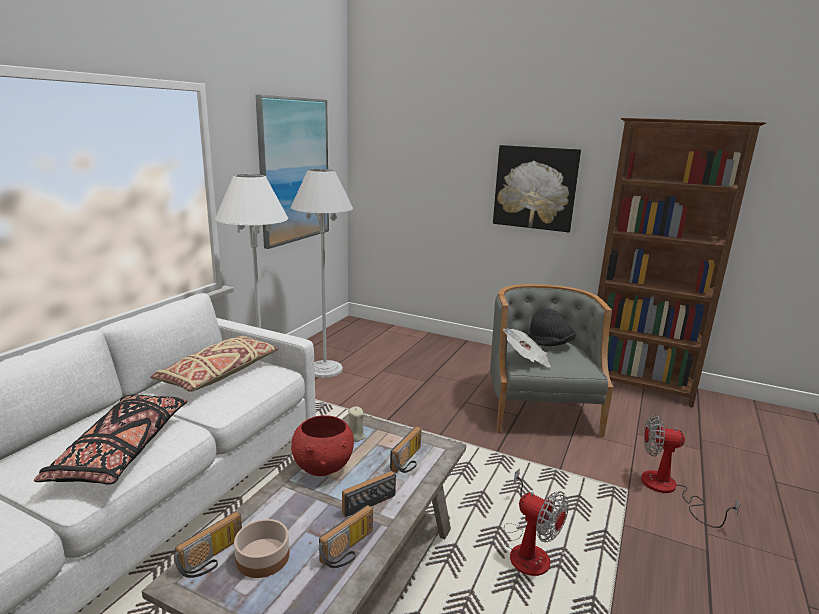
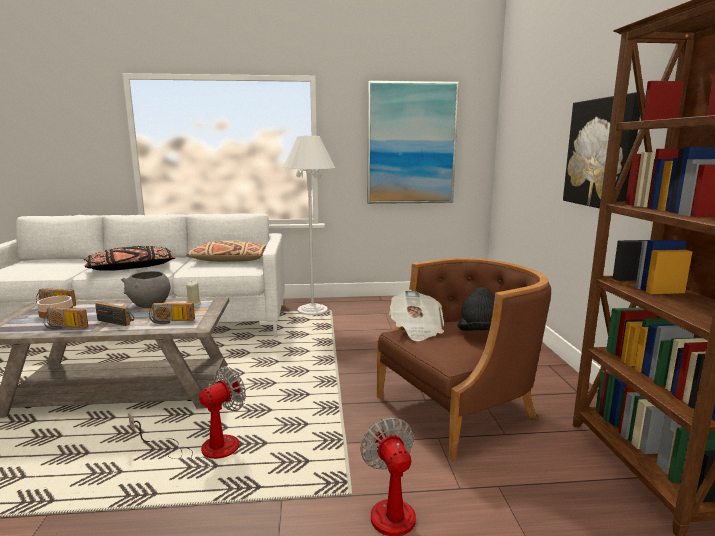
camera: 60 degrees right, 5 degrees down
(324, 467) = (149, 305): red bowl -> grey bowl
(325, 369) = (380, 312): white floor lamp -> none
(527, 549) = (206, 448): fan -> fan turned 150 degrees counterclockwise
(540, 408) = (460, 408): grey armchair -> brown armchair

